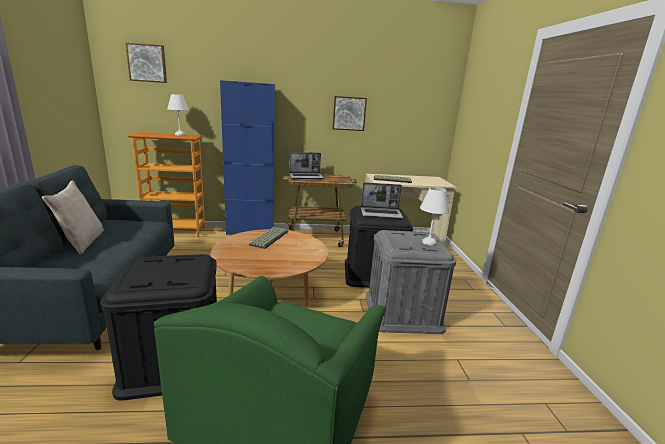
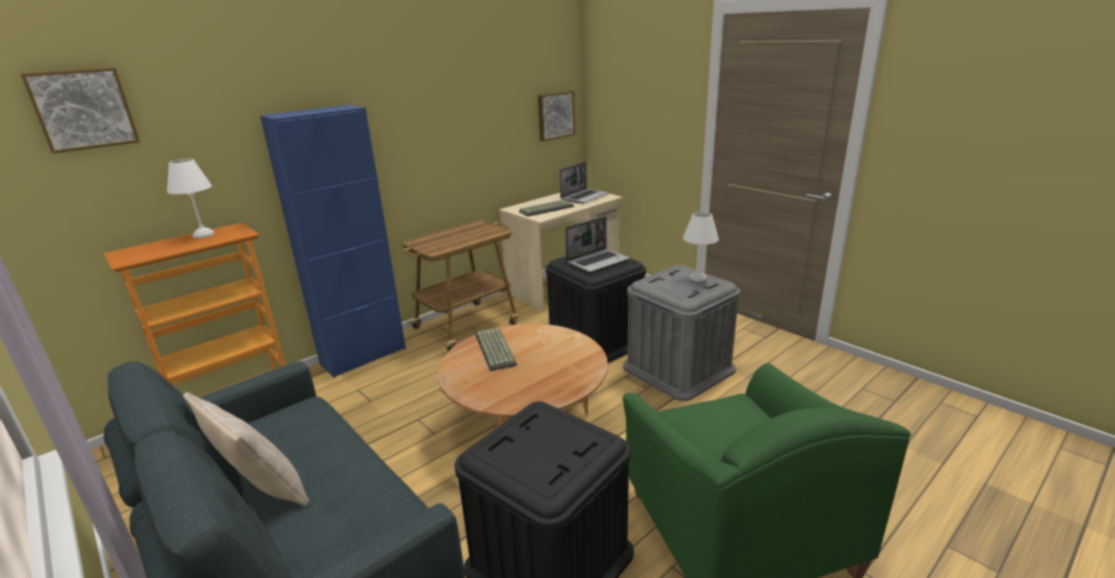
camera: 35 degrees left, 5 degrees up
(306, 177) = (437, 240): laptop -> laptop (584, 197)
(349, 113) = (461, 127): picture -> picture (555, 115)

